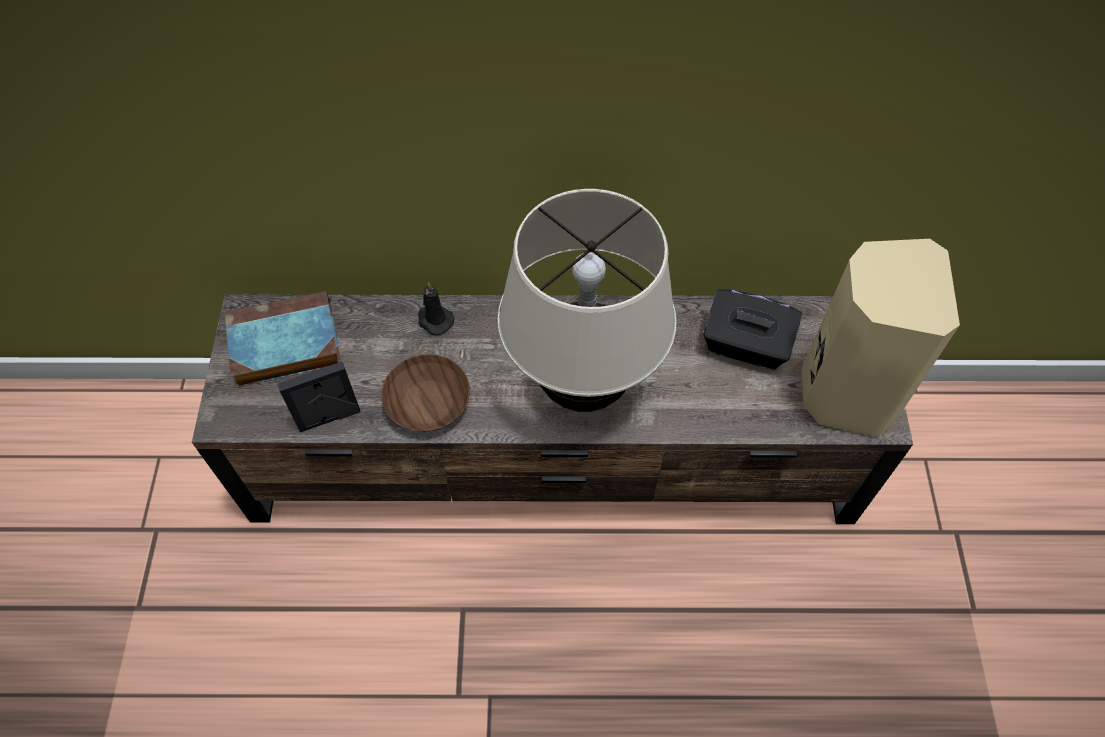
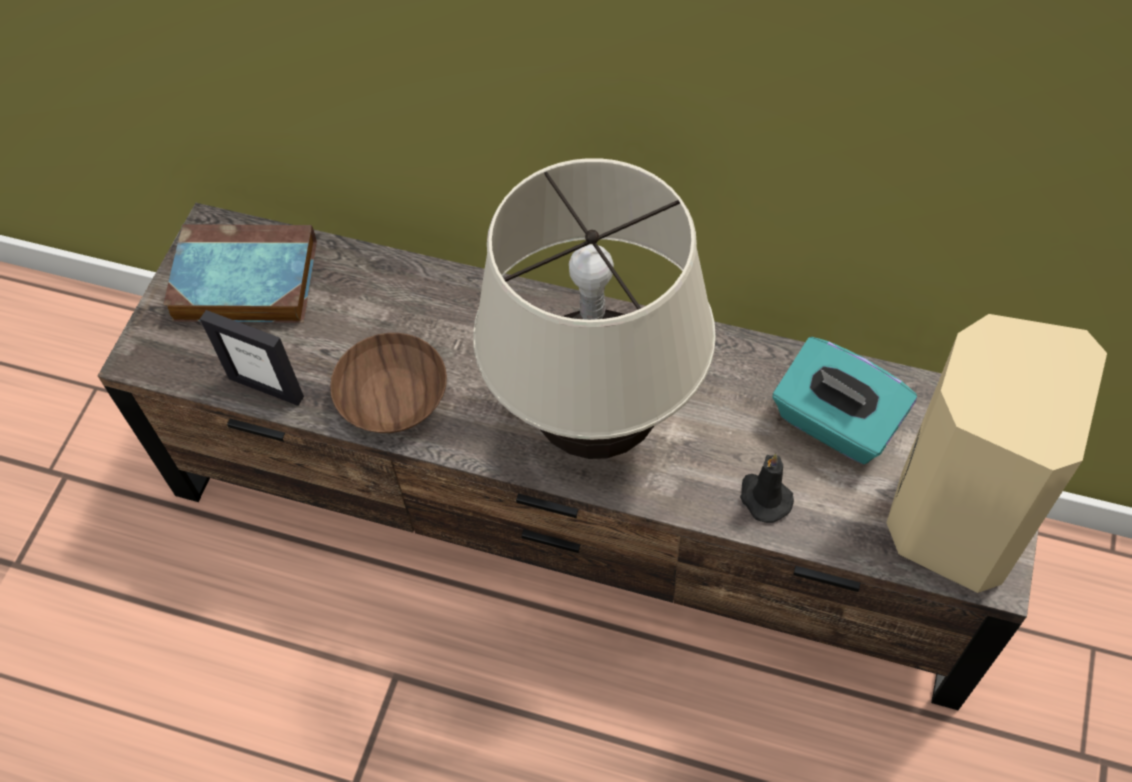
camera: 20 degrees right, 0 degrees up
(329, 418) = (266, 387): picture frame -> picture frame turned 150 degrees counterclockwise
(434, 320) = (437, 293): black candle -> black candle (764, 497)
(745, 346) = (835, 423): black tissue box -> turquoise tissue box

